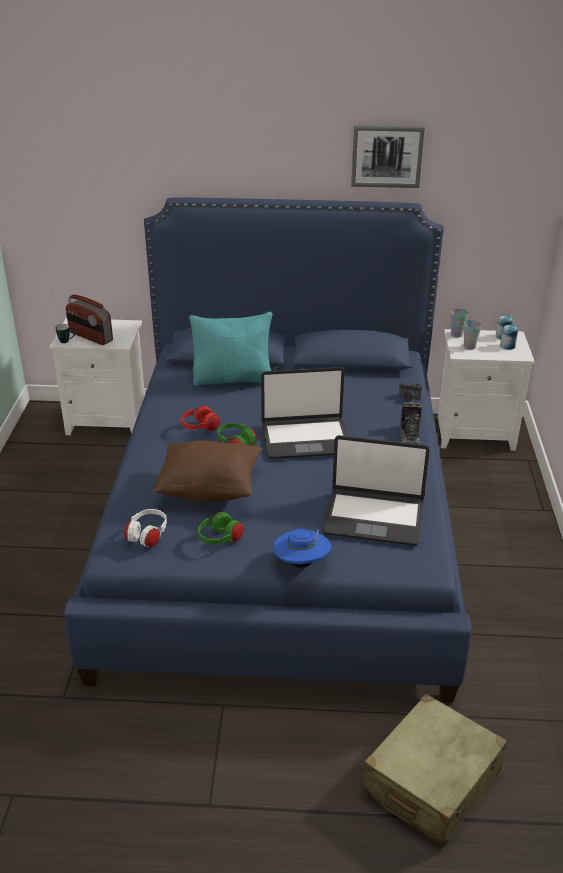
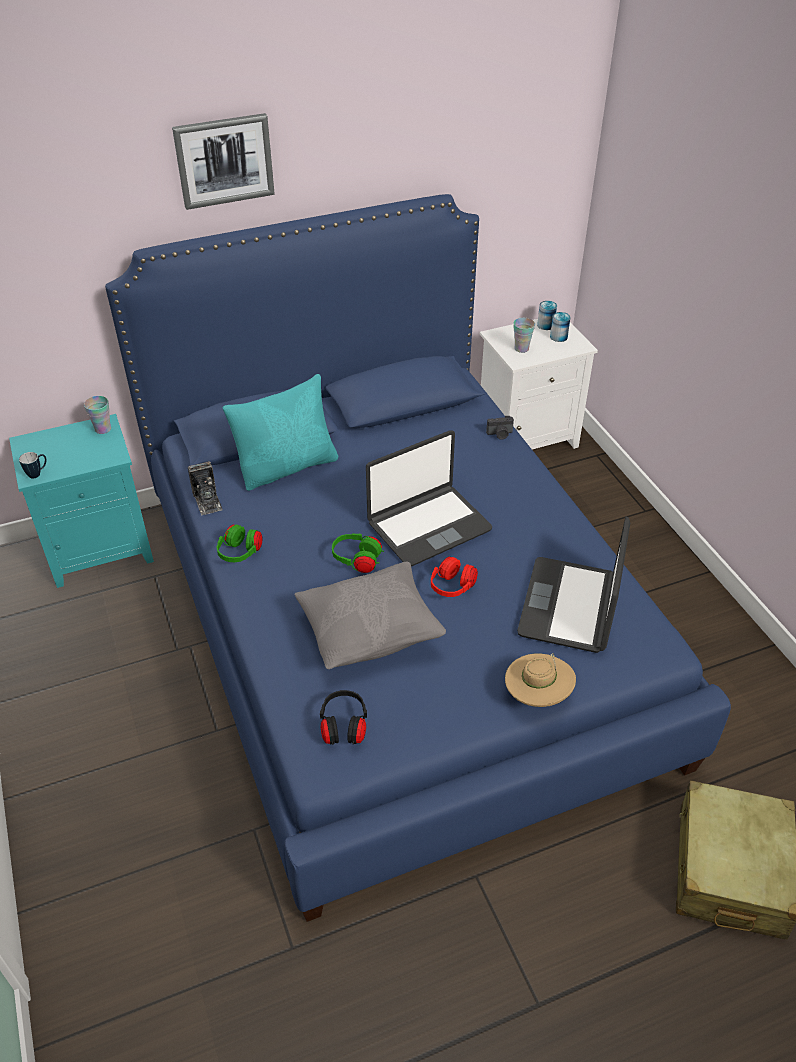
camera: 25 degrees left, 10 degrees up
(90, 337) = (65, 458): radio -> none
(109, 420) = (101, 549): white nightstand -> turquoise nightstand
(147, 536) = (344, 727): white headphones -> black headphones
(200, 428) = (298, 550): red headphones -> red headphones (452, 587)
(210, 489) = (370, 634): brown pillow -> grey pillow
(220, 539) = (429, 698): green headphones -> green headphones (240, 553)
(301, 563) = (537, 695): blue hat -> beige hat
(374, 517) = (570, 606): laptop -> laptop turned 120 degrees clockwise
(387, 156) = (402, 141): picture -> picture (224, 160)
(410, 434) = (533, 482): camera -> camera (207, 500)
(456, 334) = (497, 336): cup -> cup (103, 429)

